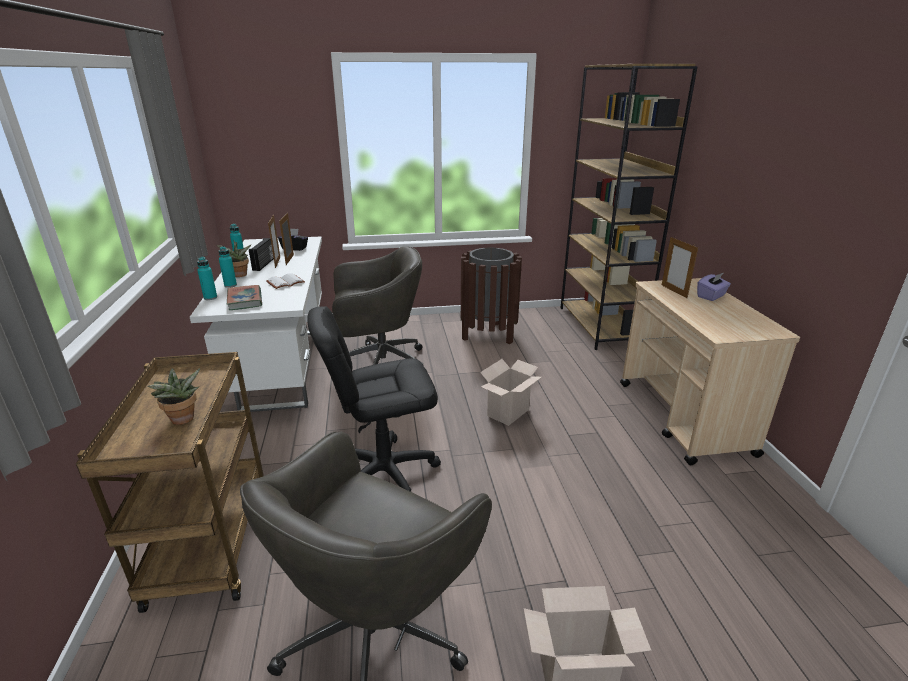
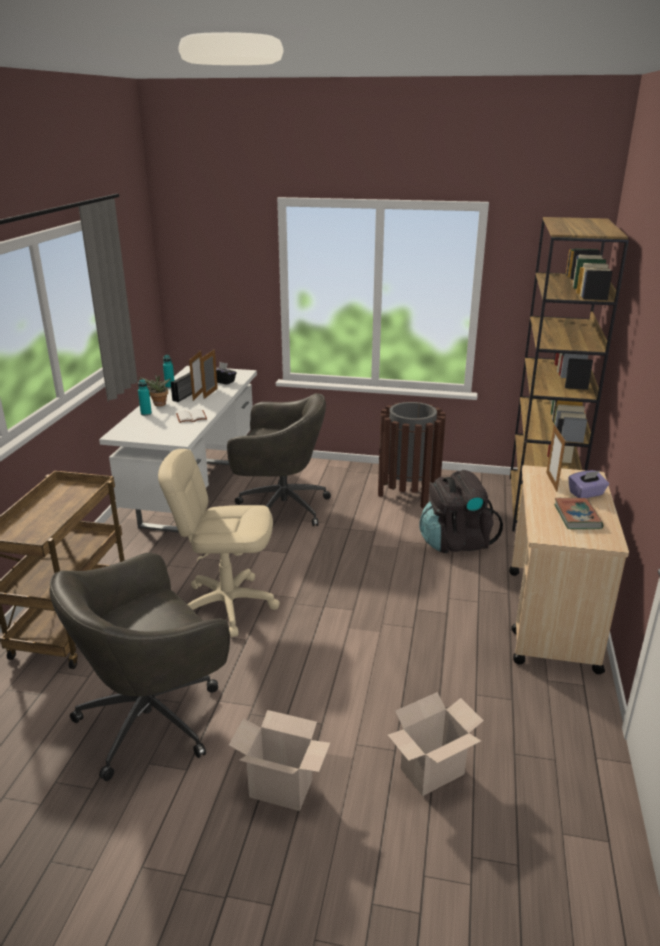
camera: 20 degrees right, 0 degrees up
(183, 420) = (52, 522): potted plant -> none
(210, 298) = (124, 423): turquoise bottle -> none
(245, 300) = (148, 430): book -> book (577, 517)
(384, 473) = (227, 605): black office chair -> beige office chair
(508, 413) = (371, 577): cardboard box -> cardboard box (431, 773)
(557, 367) = (455, 542): none -> black backpack

